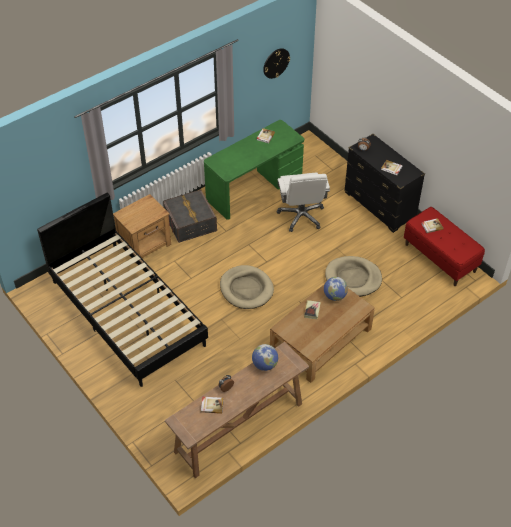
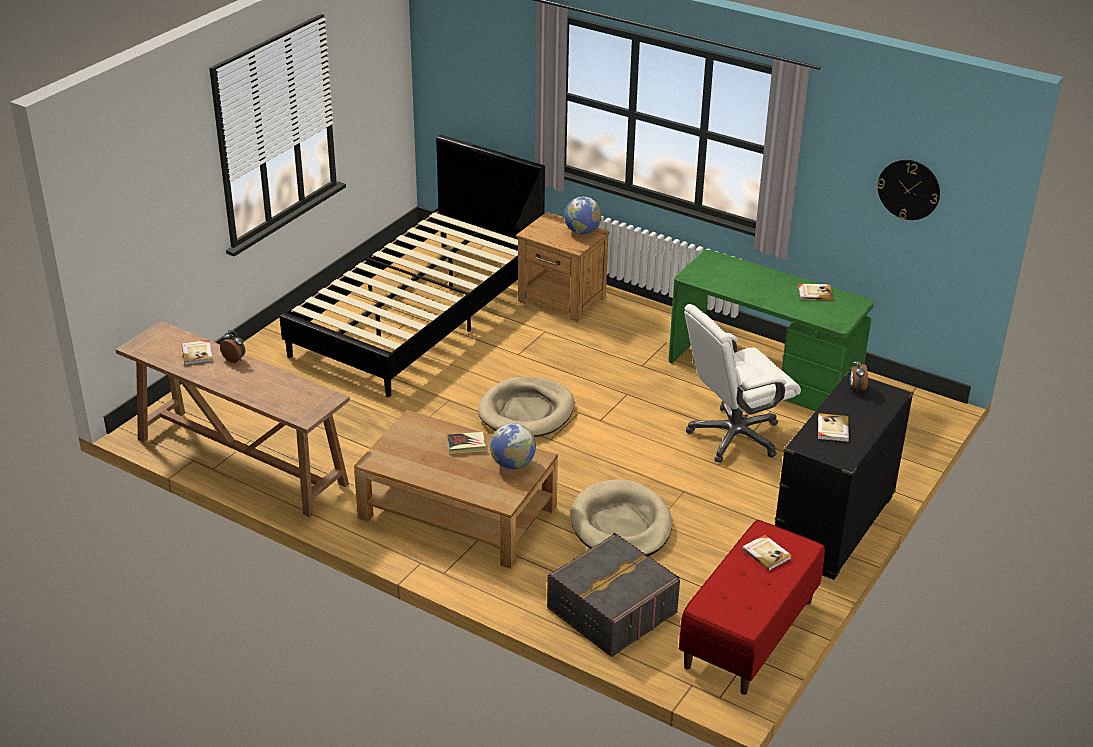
camera: 70 degrees right, 15 degrees down
(190, 223) = (635, 328): grey storage box -> grey storage box (612, 611)
(265, 365) = (293, 386): globe -> globe (582, 232)

